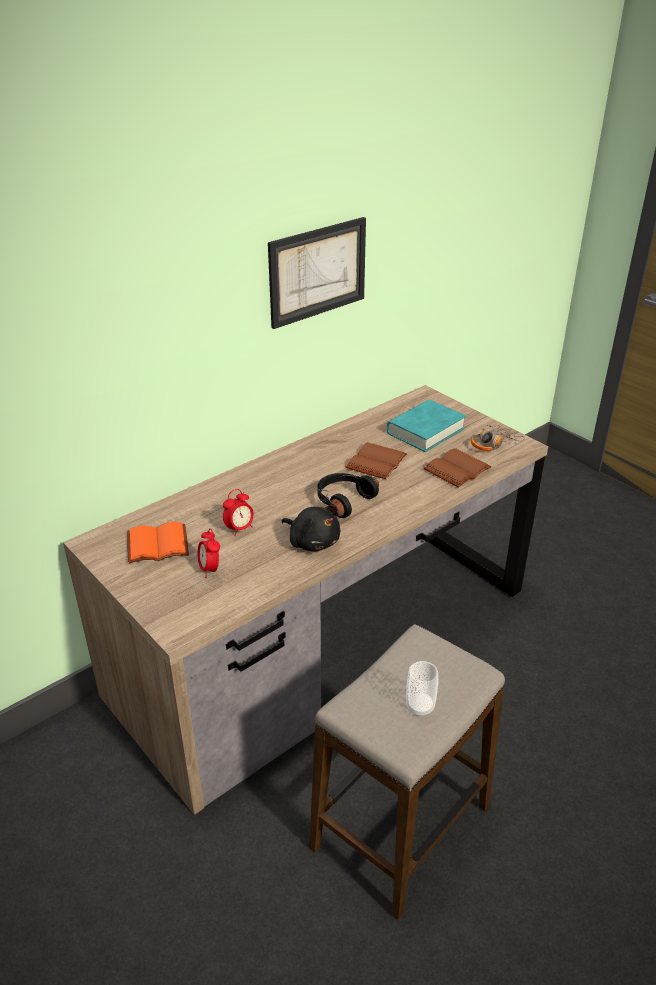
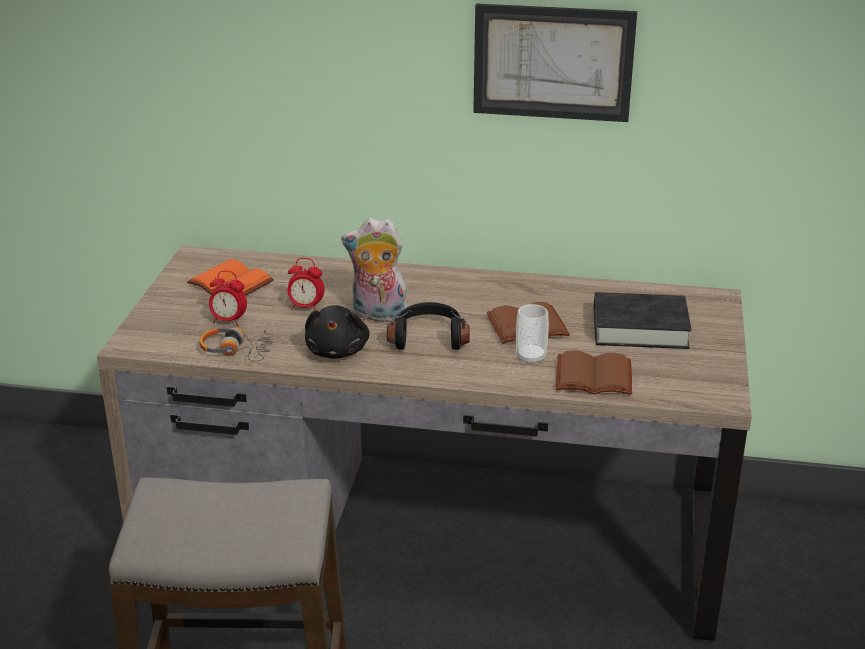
camera: 50 degrees right, 5 degrees down
(210, 569) = (228, 321): alarm clock -> alarm clock turned 105 degrees counterclockwise
(290, 506) = (377, 315): none -> plush toy
(420, 707) = (208, 531): cup -> cup (530, 357)
(425, 431) = (640, 328): turquoise book -> black book
(493, 444) = (688, 379): headphones -> headphones (237, 351)

